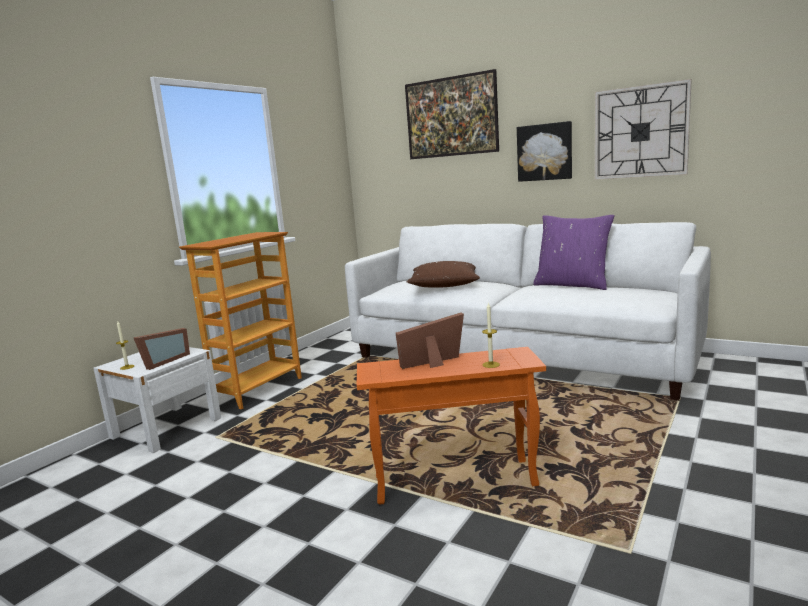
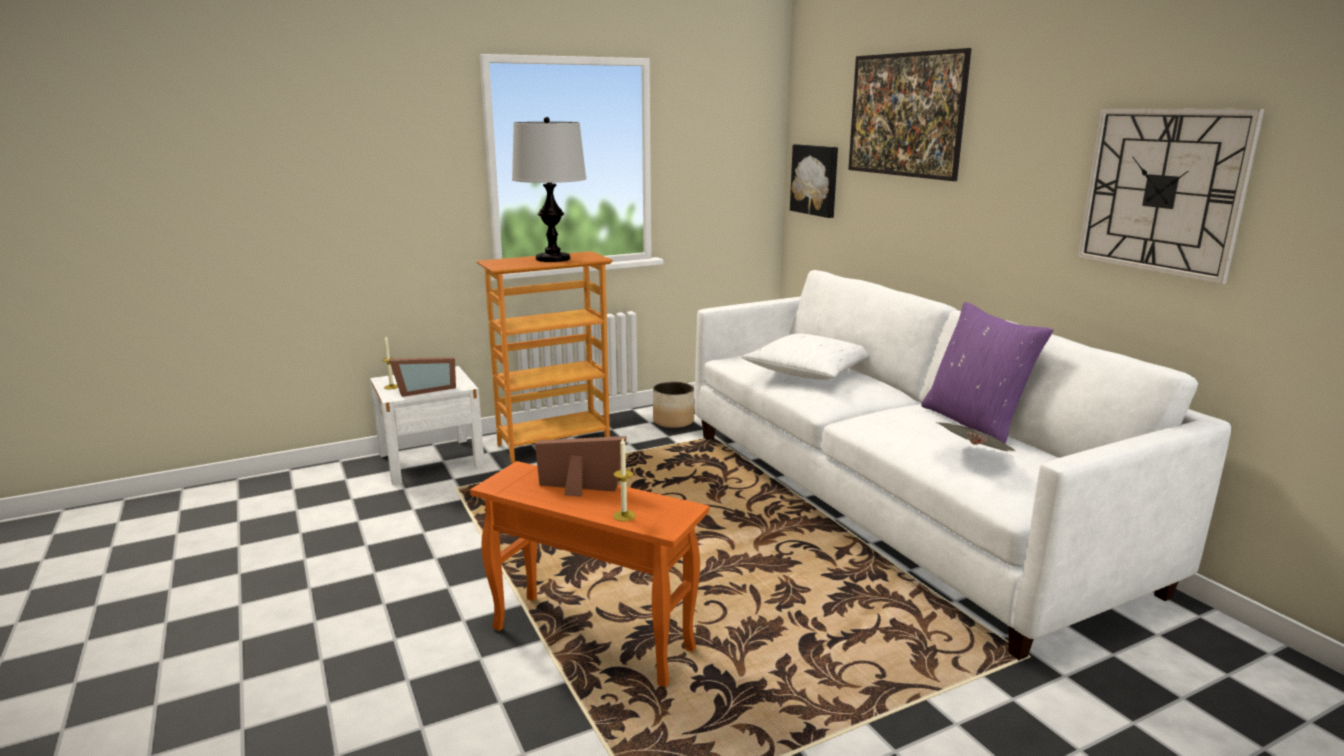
camera: 30 degrees right, 5 degrees up
(240, 237) = (552, 258): none -> table lamp
(328, 354) = (674, 421): none -> planter
(444, 285) = (809, 371): brown pillow -> white pillow
(544, 152) = (1016, 195): picture -> picture (815, 180)
(605, 295) = (975, 458): none -> newspaper

